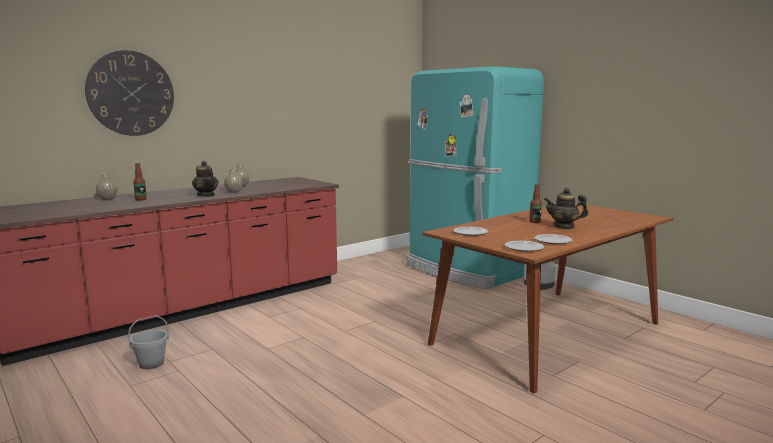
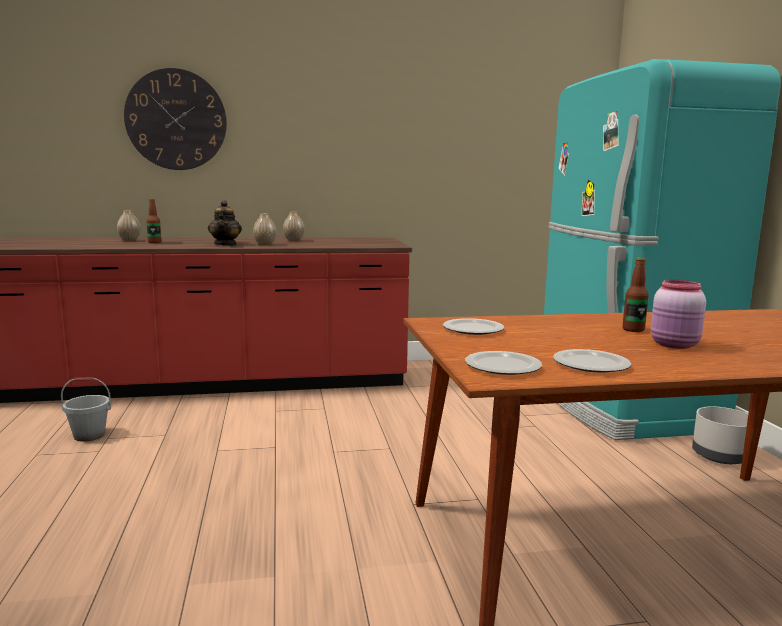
camera: 30 degrees right, 0 degrees up
(564, 227) = (675, 345): teapot -> pink jar

